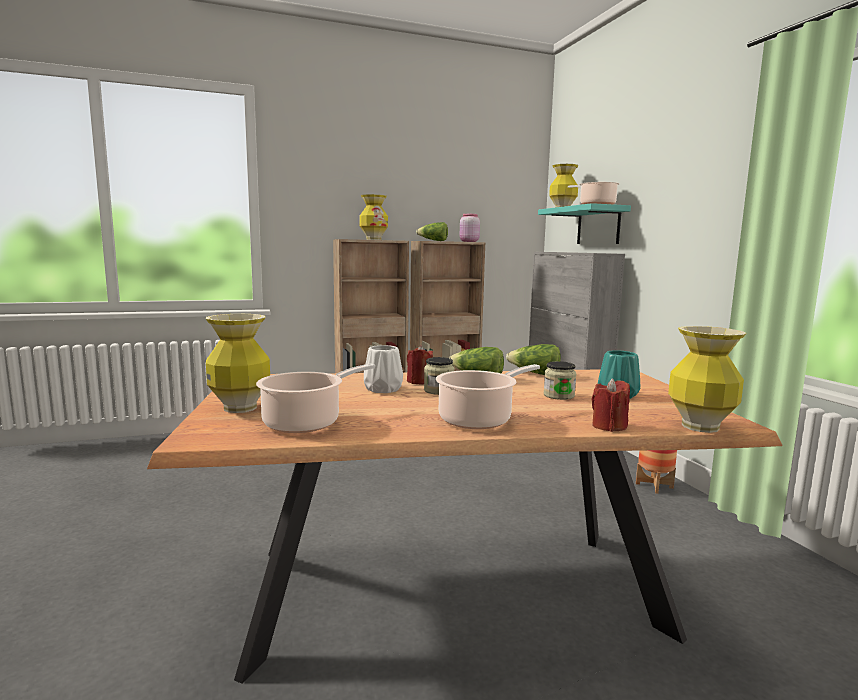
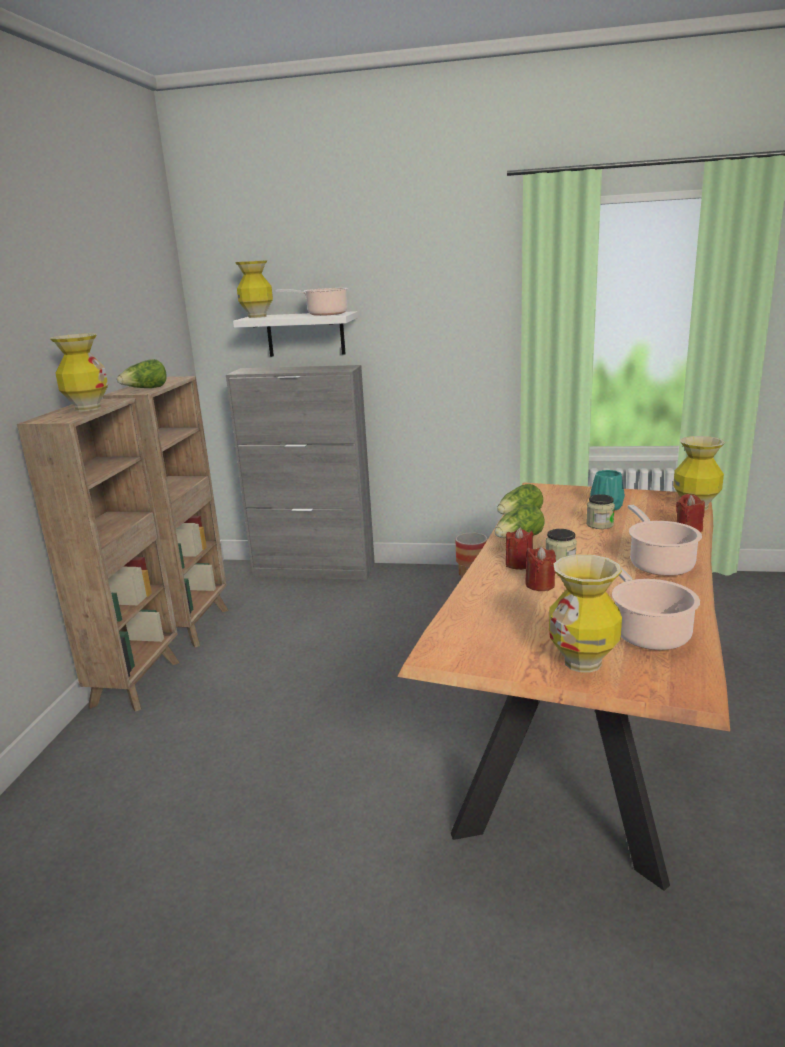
camera: 60 degrees left, 10 degrees up
(382, 389) = (540, 585): white vase -> red candle
(468, 241) = (169, 379): pink jar -> none
(598, 226) = (305, 334): turquoise shelf -> white shelf

